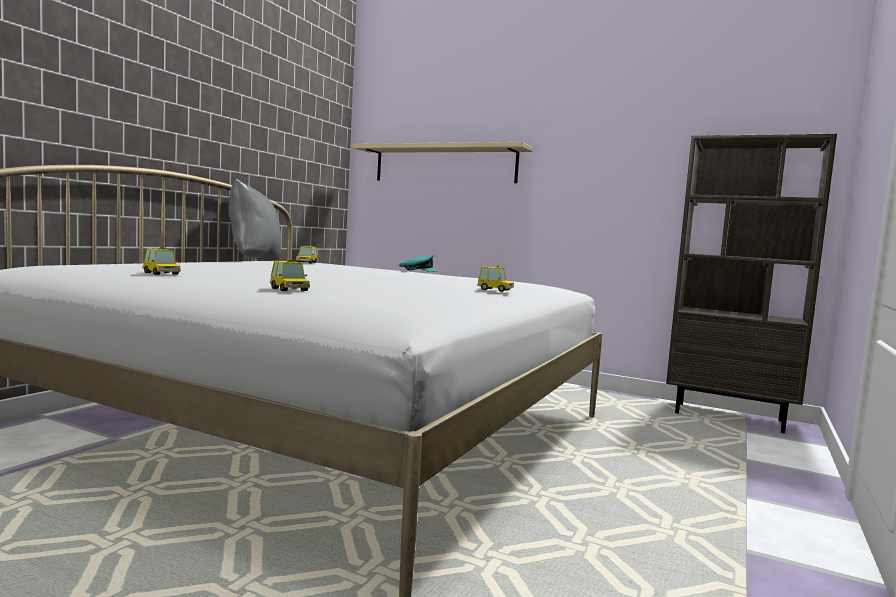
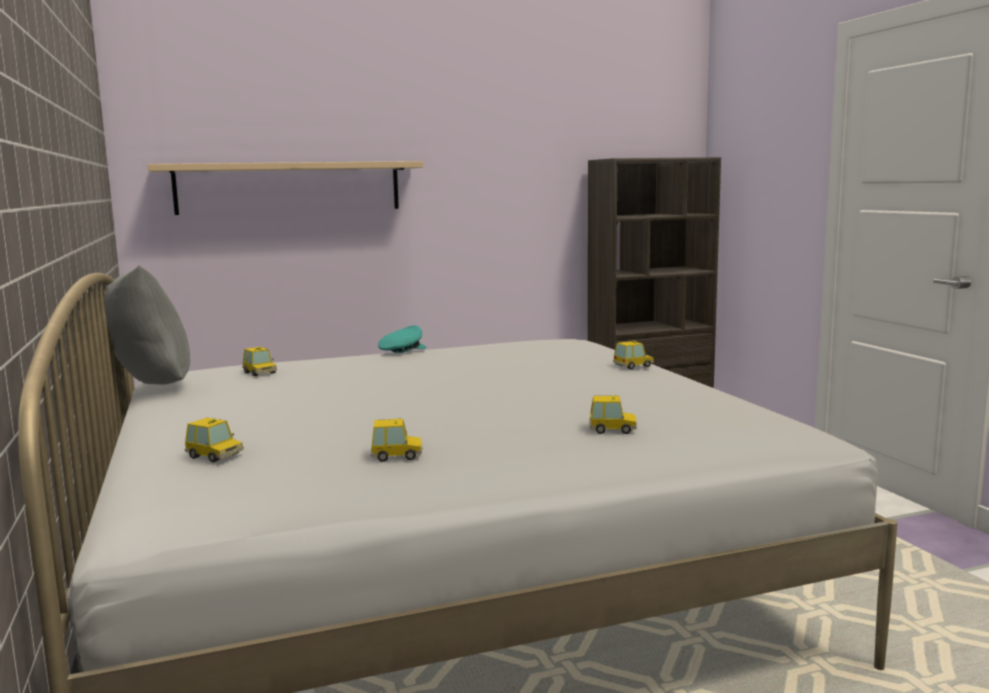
camera: 45 degrees left, 5 degrees up
(127, 263) = (215, 455): none -> toy car

